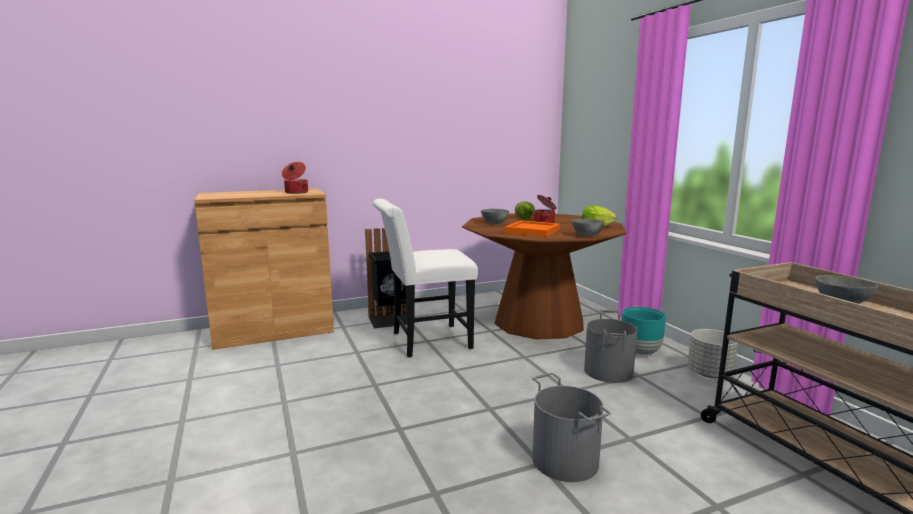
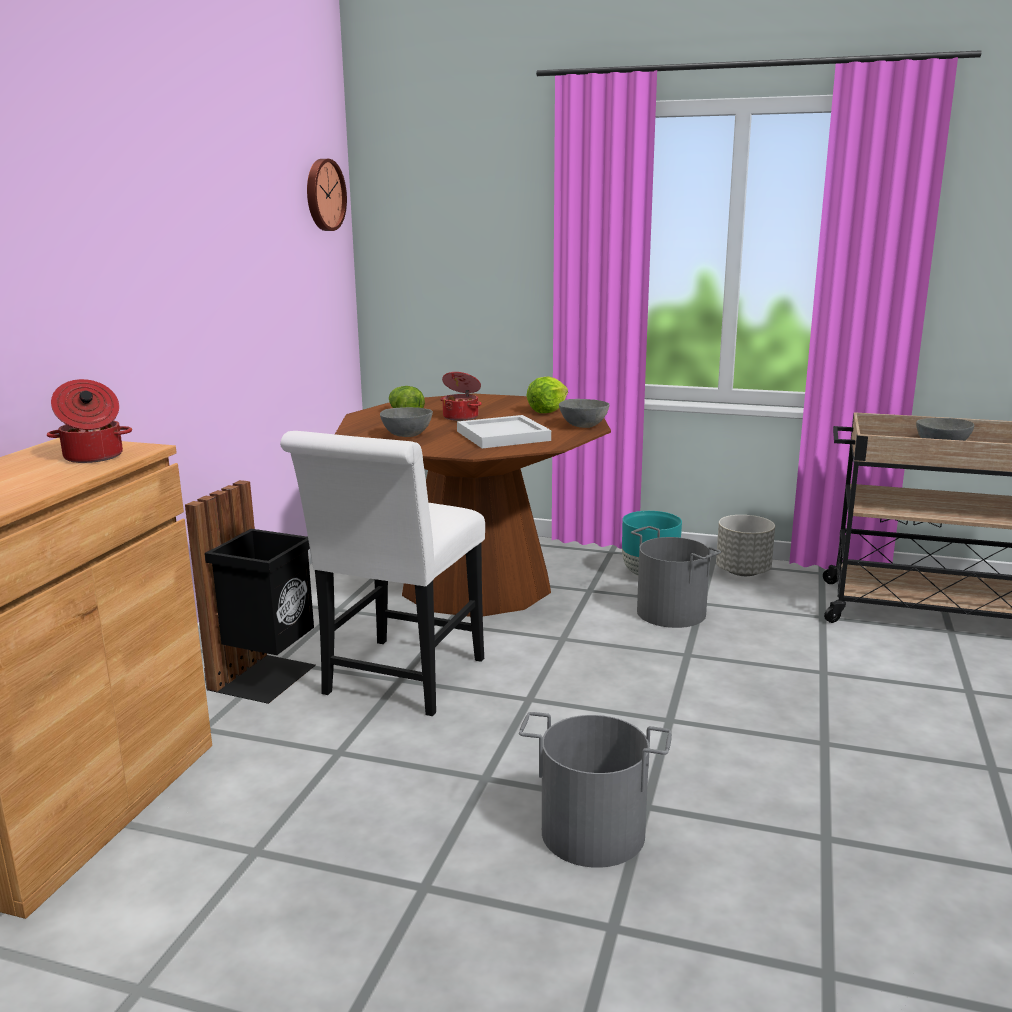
camera: 50 degrees left, 5 degrees up
(532, 231) = (504, 436): orange tray -> white tray
(533, 101) = (323, 195): none -> wall clock
(566, 460) = (831, 725): grey bucket -> grey bucket (593, 831)

